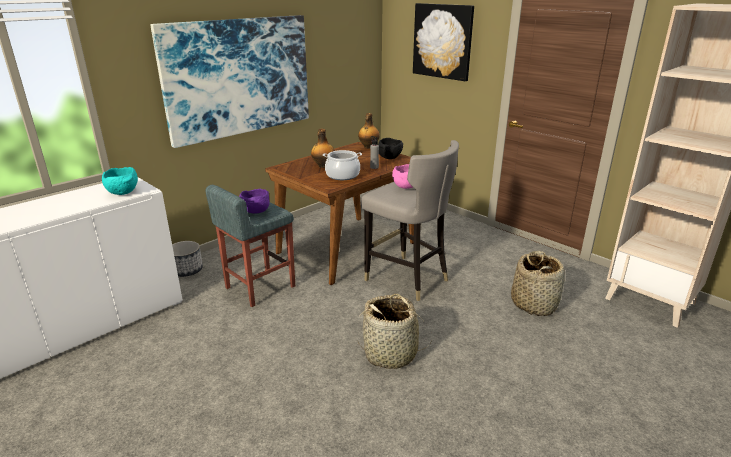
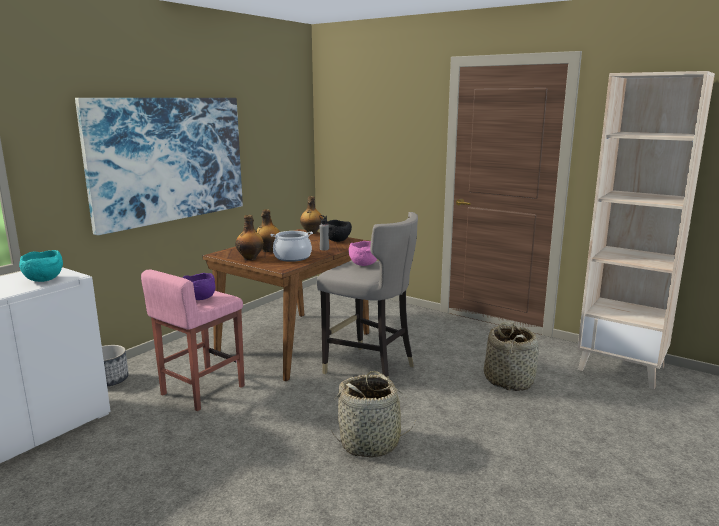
camera: 10 degrees left, 10 degrees down
(259, 287) = (201, 390): grey stool -> pink stool
(305, 174) = (250, 258): none -> bottle
(442, 41) = (380, 125): picture -> none

